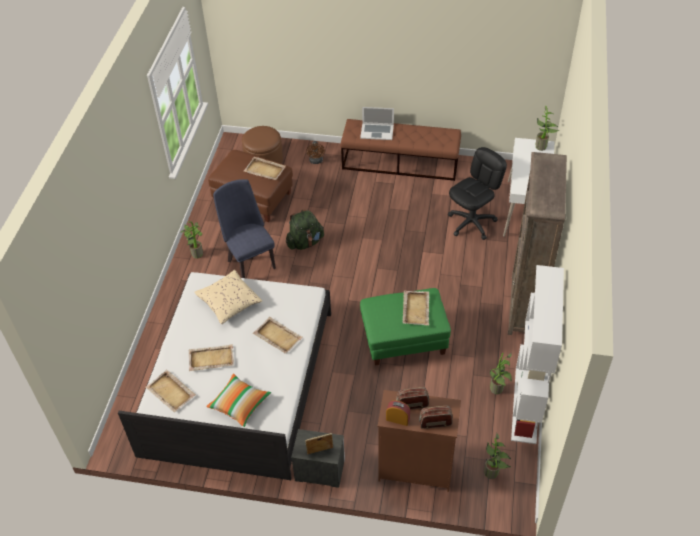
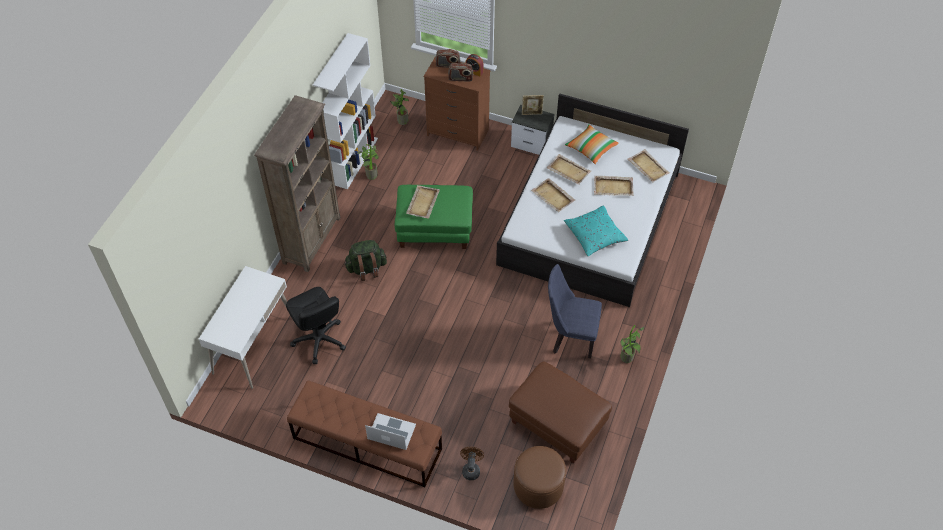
camera: 170 degrees left, 5 degrees up
(229, 302) = (594, 235): beige pillow -> turquoise pillow
(249, 261) = (569, 338): blue chair -> blue chair turned 120 degrees clockwise
(265, 170) = (542, 396): beige tray -> beige tray (568, 170)
(305, 242) = (506, 350): green backpack -> green backpack (366, 269)
(472, 223) = (319, 340): black office chair -> black office chair turned 90 degrees counterclockwise
(542, 147) = (216, 332): potted plant -> none

